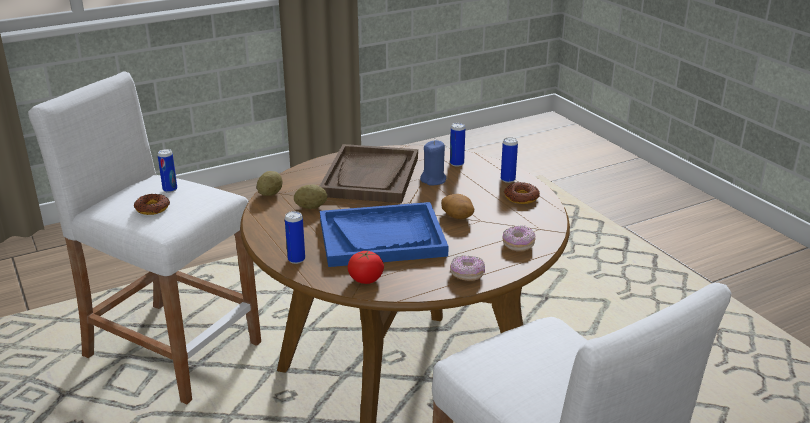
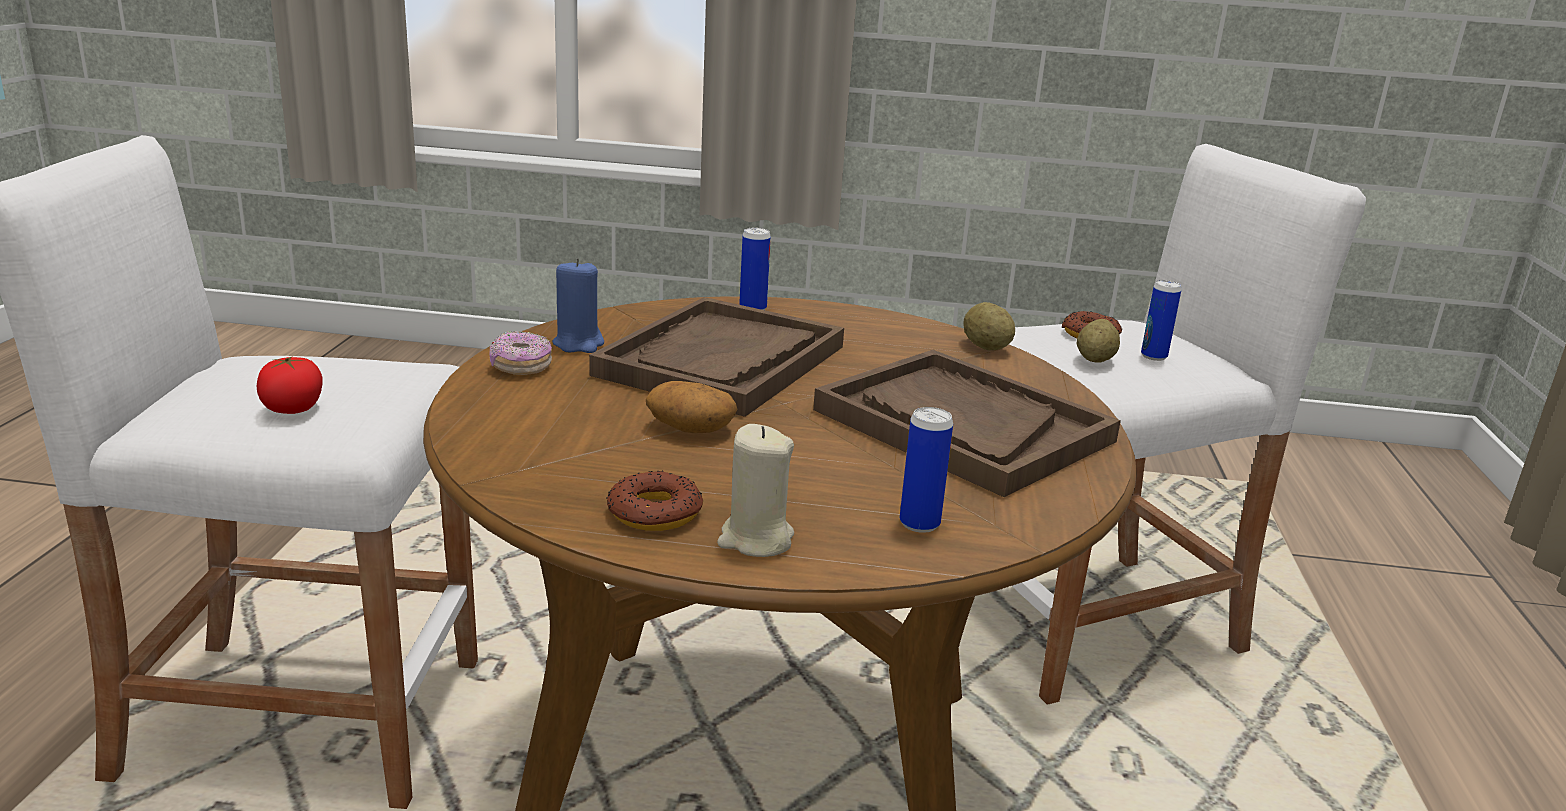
camera: 125 degrees right, 5 degrees down
(311, 207) = (897, 355): potato -> potato (1095, 360)
(365, 279) = (634, 321): tomato -> tomato (293, 409)
(382, 237) = (722, 361): blue tray -> brown tray
(433, 180) = (867, 468): blue candle -> blue candle (579, 344)
(507, 179) = (755, 540): can -> beige candle
(518, 245) = (513, 429): donut -> none

